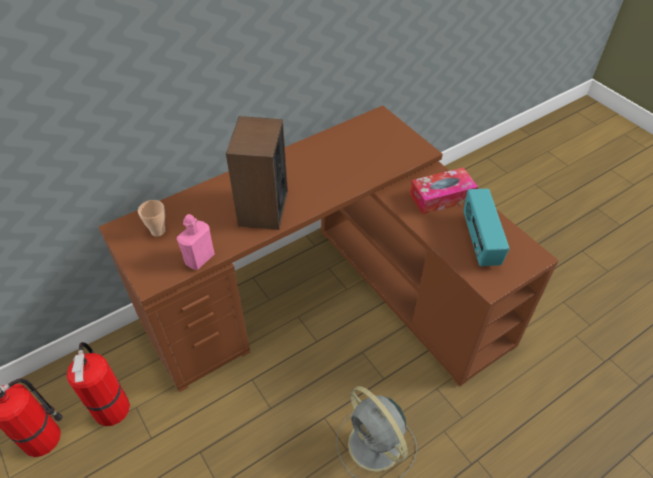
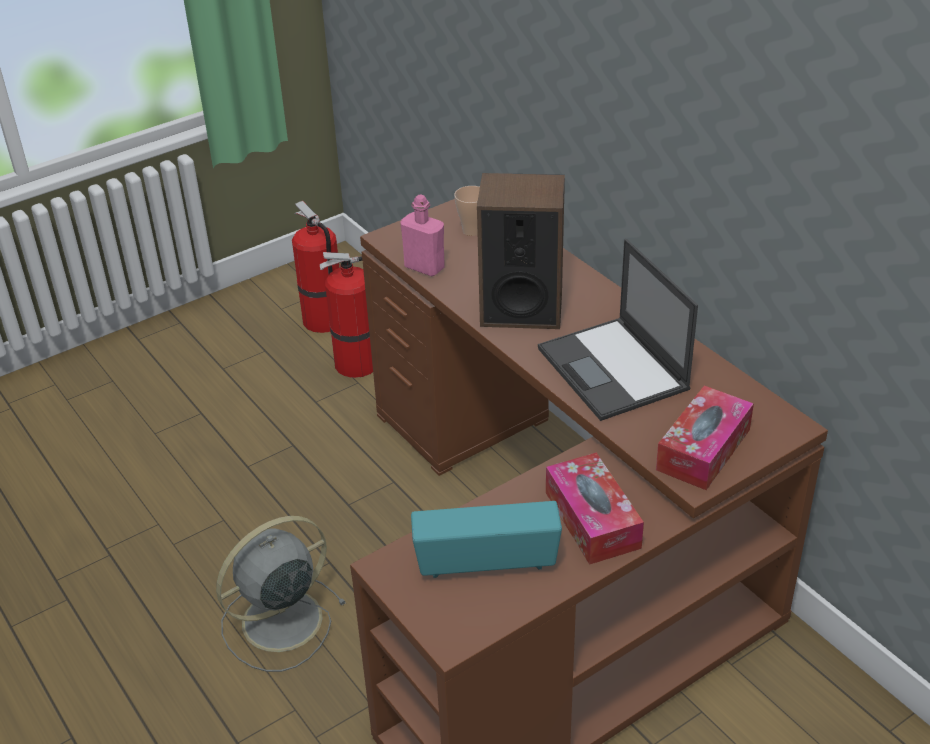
camera: 90 degrees right, 10 degrees down
(330, 172) = (614, 370): none -> laptop
(399, 145) = (703, 449): none -> tissue box

